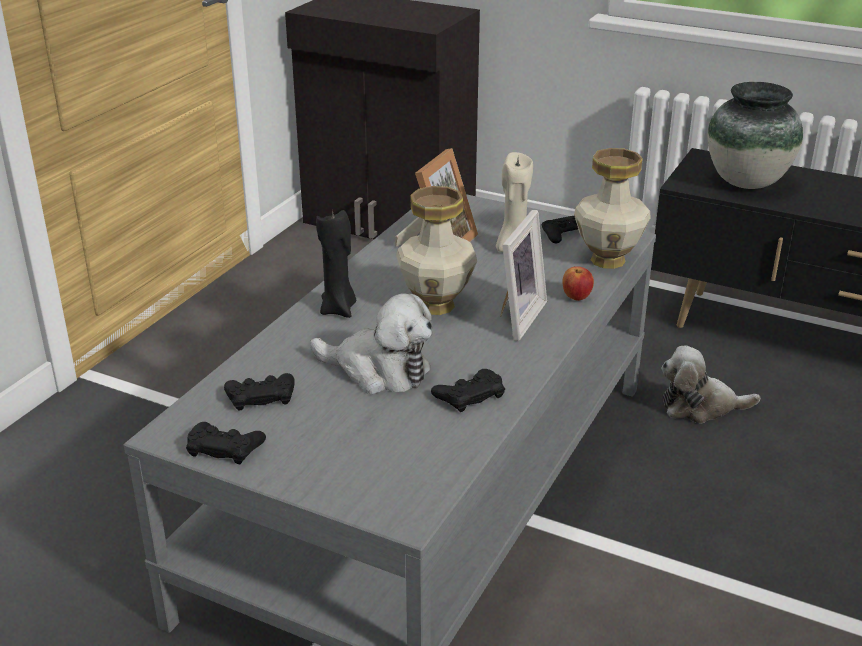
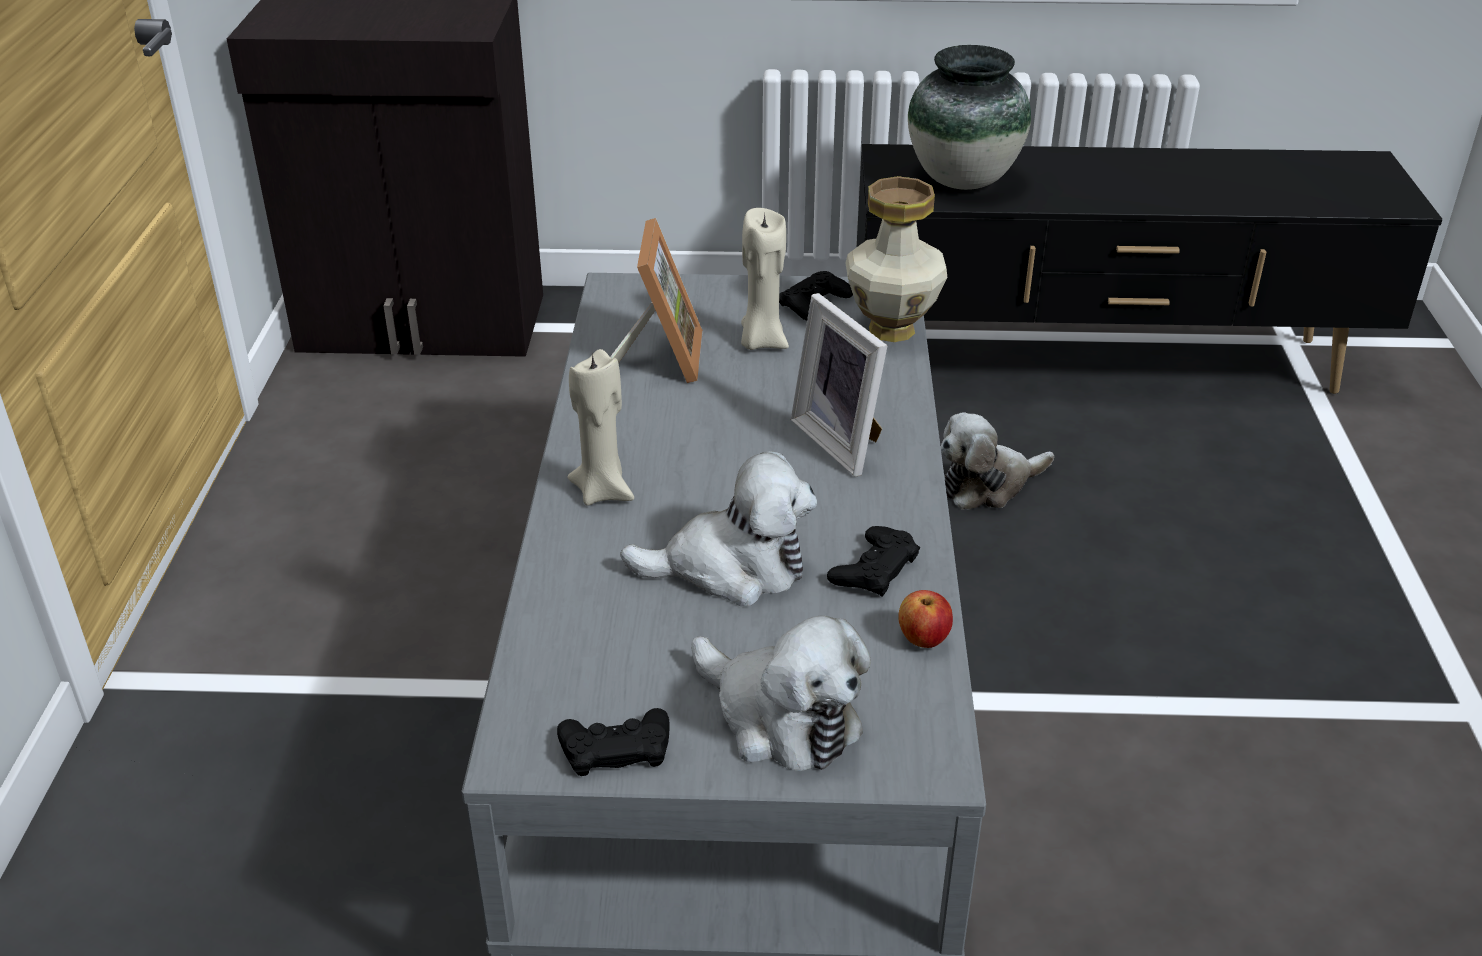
camera: 25 degrees left, 5 degrees up
(261, 396) = (602, 654): black game controller -> none
(335, 461) = (780, 718): none -> plush toy
(339, 309) = (603, 491): black candle -> beige candle
(436, 305) = (728, 450): vase -> none
(515, 317) = (843, 441): picture frame -> picture frame turned 150 degrees clockwise
(576, 297) = (894, 391): apple -> apple (923, 639)

